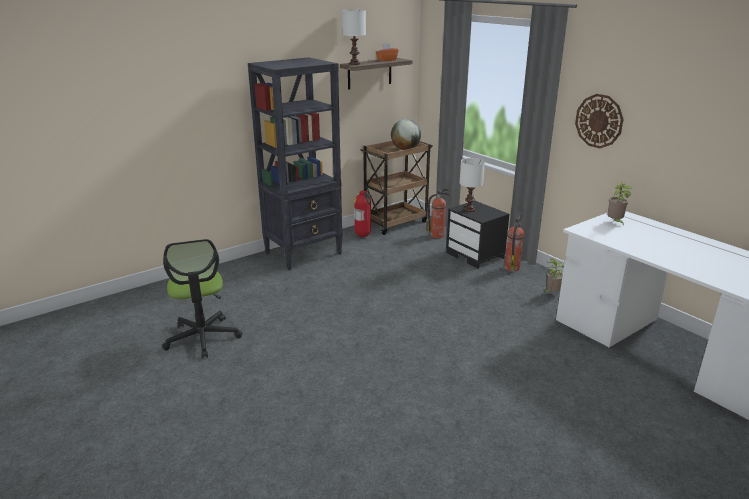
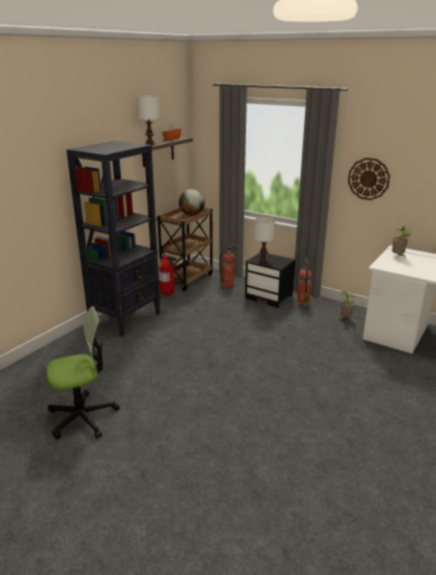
camera: 20 degrees left, 0 degrees up
(202, 337) = (83, 417): office chair -> office chair turned 75 degrees counterclockwise

